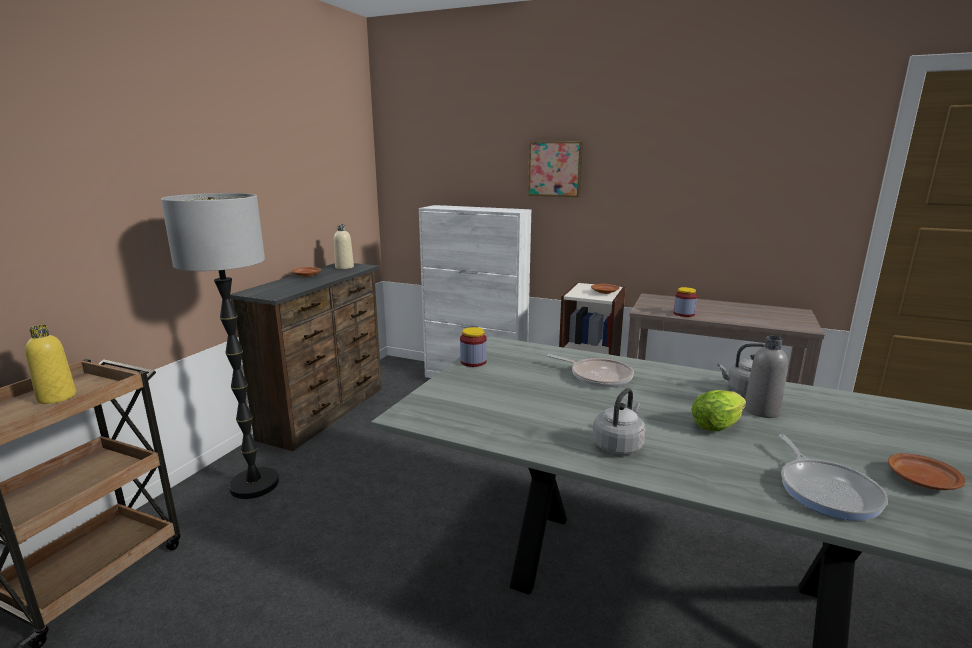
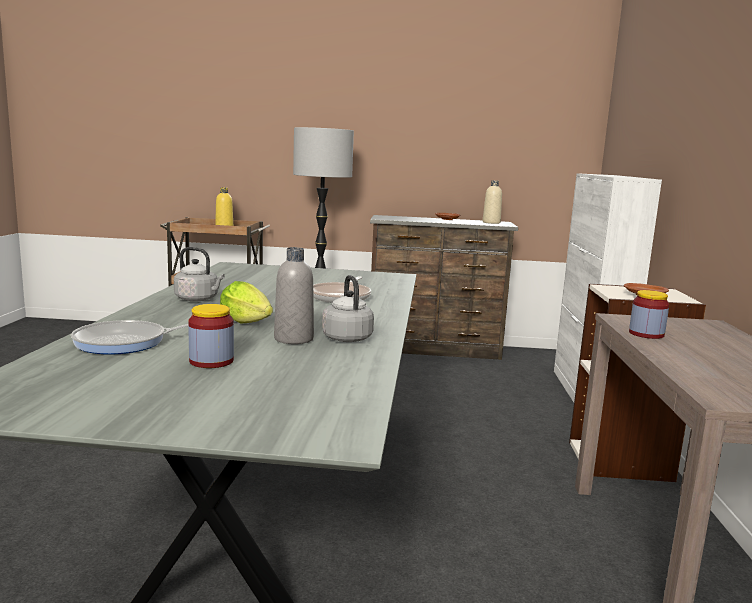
camera: 70 degrees right, 5 degrees down
(473, 362) = (343, 272): jar -> jar (211, 361)
(555, 169) = (692, 122): picture -> none
(922, 481) = (142, 377): brown plate -> none

